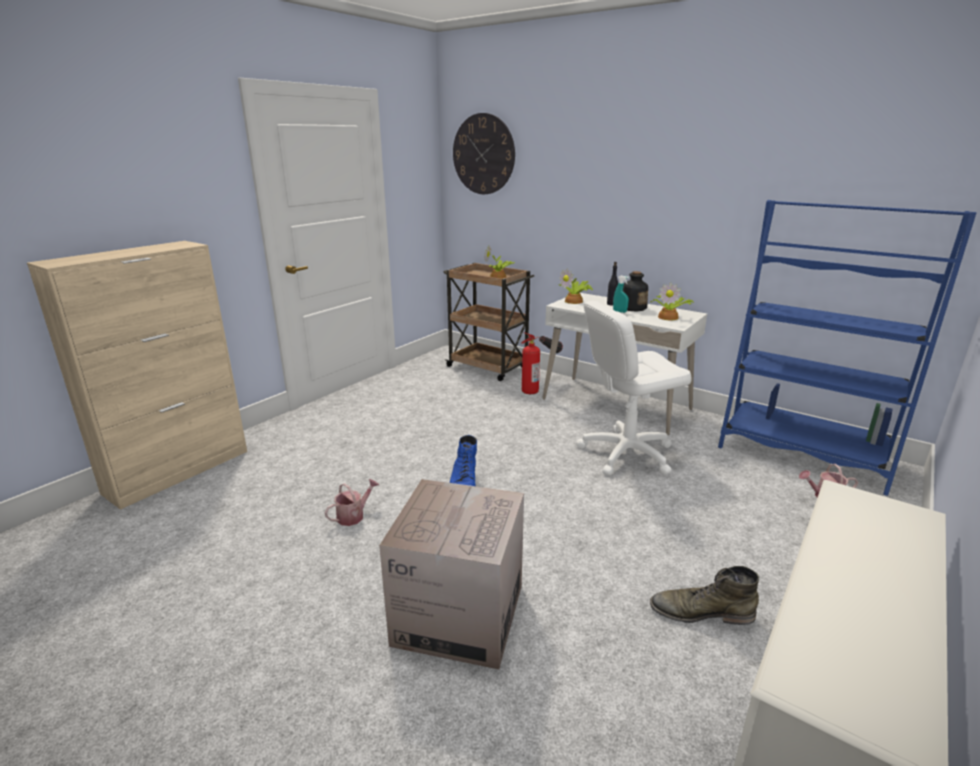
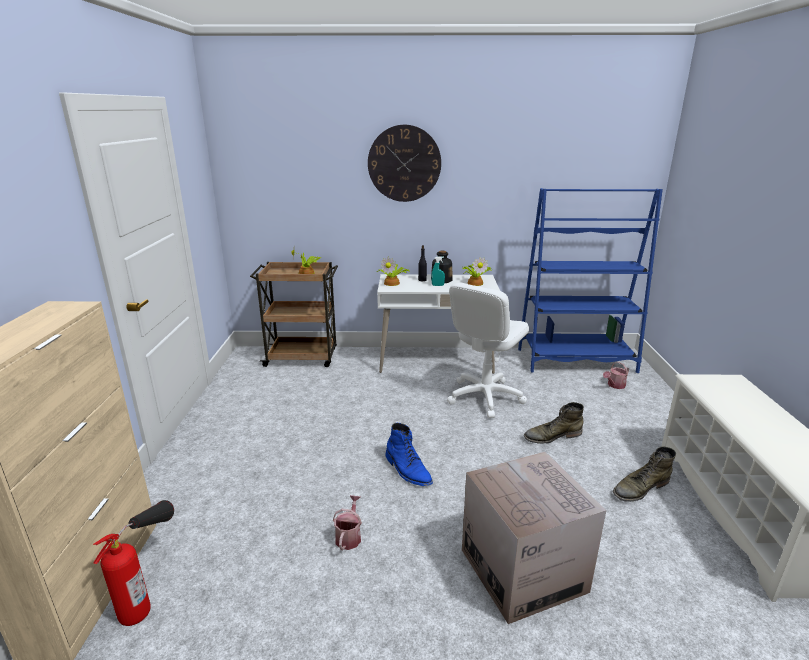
camera: 35 degrees left, 0 degrees up
(483, 154) = (266, 158): wall clock -> wall clock (404, 164)
(539, 386) = (364, 362): fire extinguisher -> fire extinguisher (150, 589)
(657, 517) = (552, 436): none -> green boot

